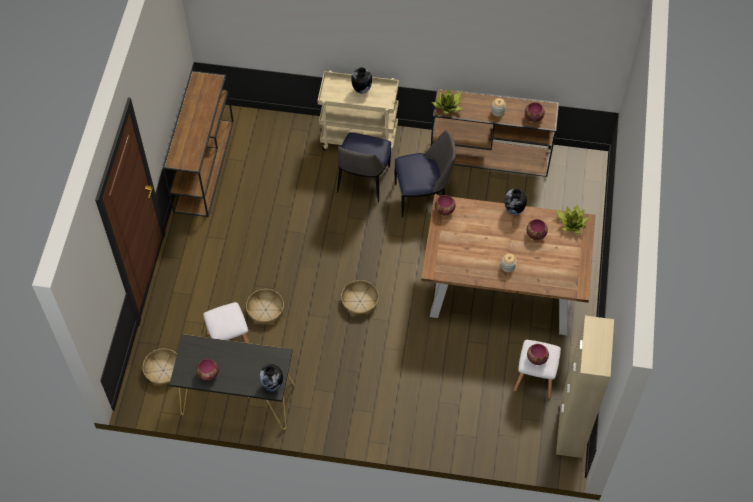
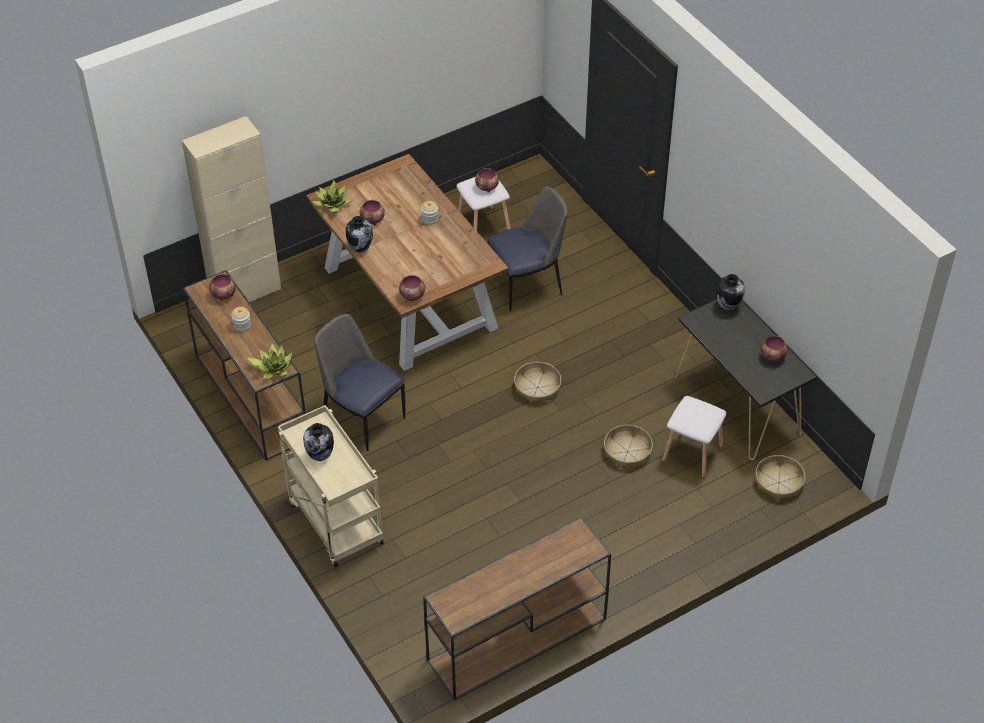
camera: 130 degrees left, 10 degrees down
(363, 181) = (391, 479): chair -> chair (527, 285)
(571, 429) = (506, 181): beige cabinet -> beige cabinet (245, 292)

